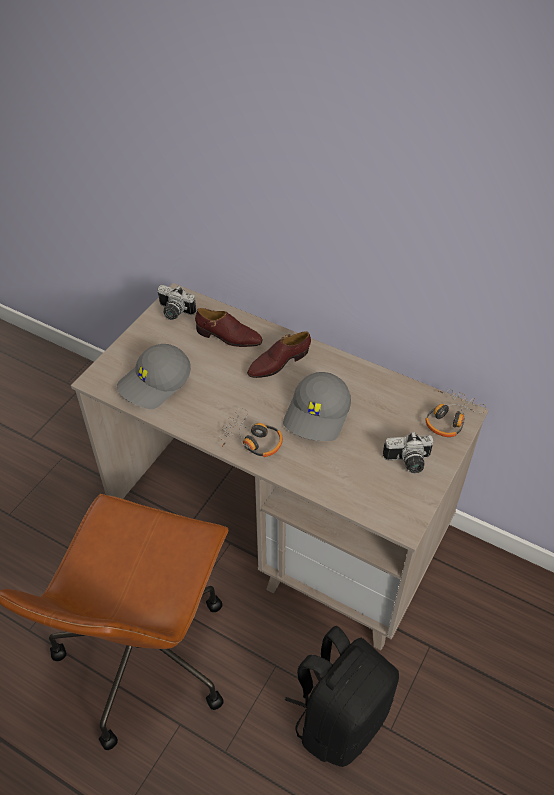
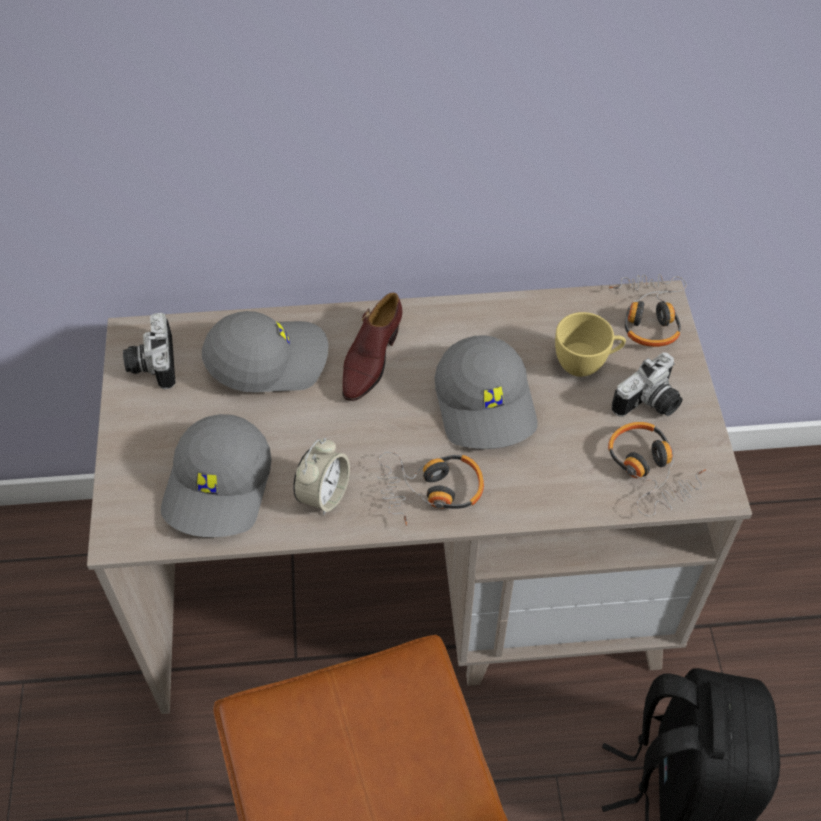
camera: 35 degrees left, 5 degrees up
(174, 312) = (151, 364): camera -> camera turned 90 degrees clockwise
(199, 413) = (323, 495): none -> alarm clock
(228, 337) = (267, 359): brown shoe -> grey cap
(375, 495) = (650, 472): none -> headphones
(391, 423) = (586, 363): none -> yellow cup

